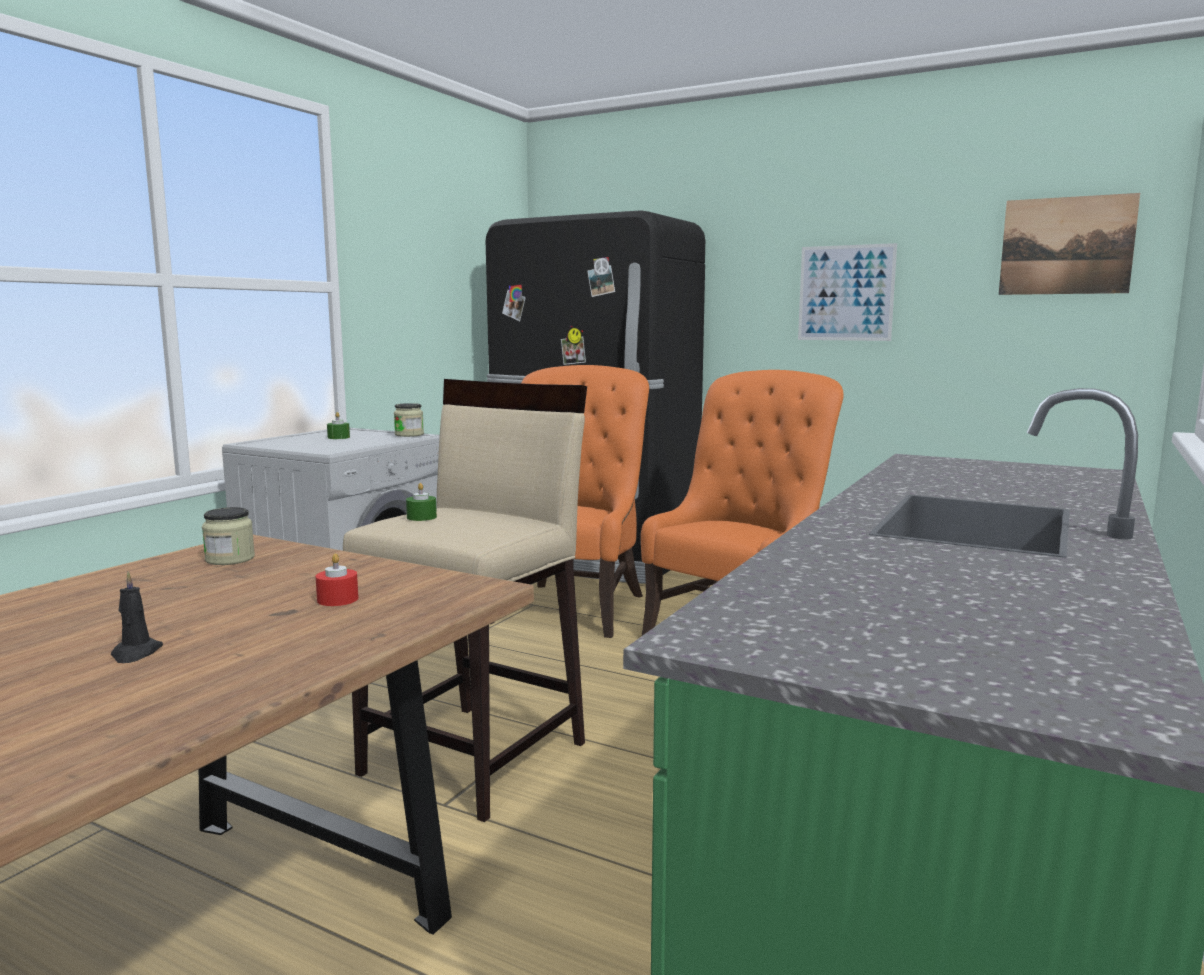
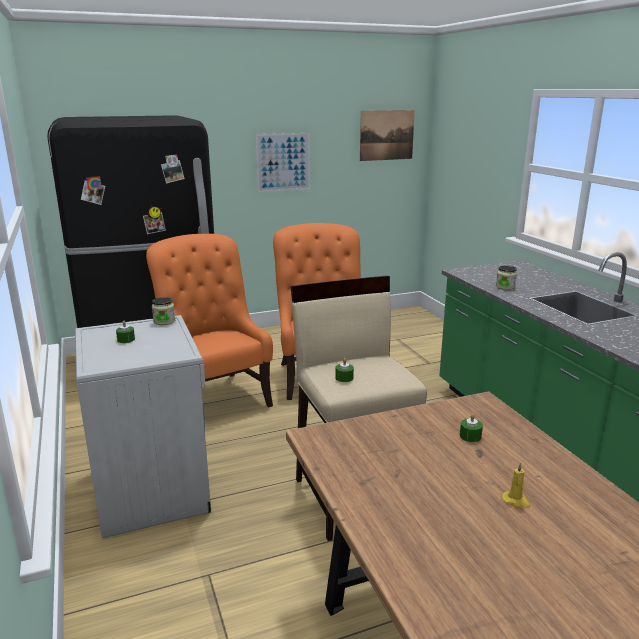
camera: 50 degrees left, 10 degrees up
(135, 653) = (516, 501): black candle -> yellow candle
(230, 559) = (352, 446): jar -> jar (505, 287)
(337, 599) = (470, 436): red candle -> green candle

